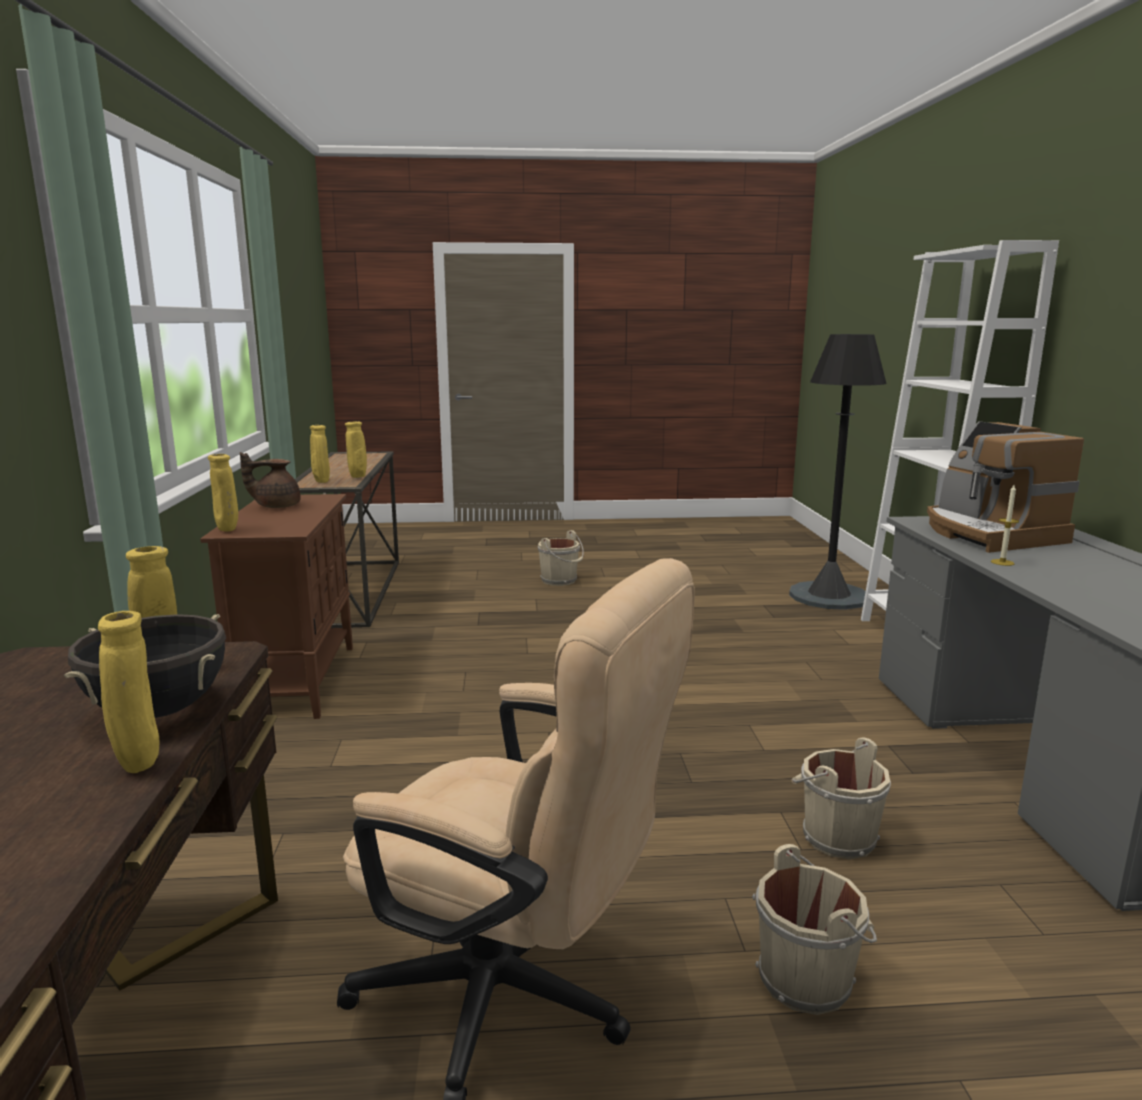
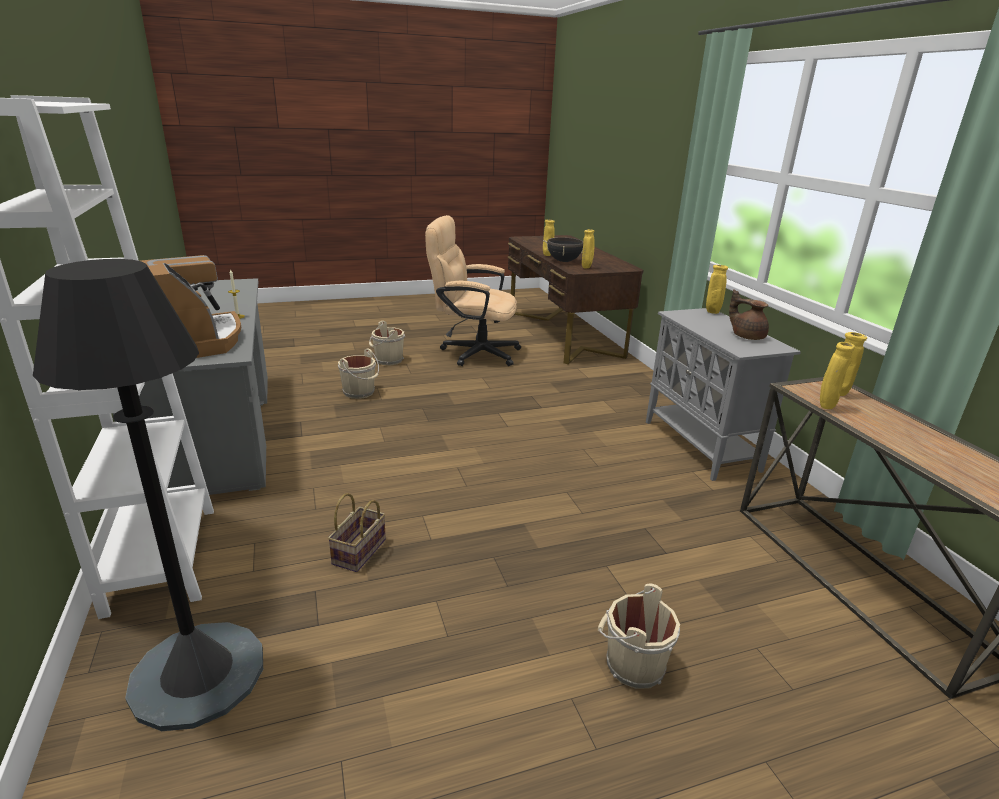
camera: 165 degrees right, 10 degrees up
(276, 506) = (746, 336): brown teapot -> brown teapot turned 105 degrees counterclockwise
(297, 680) = (701, 446): brown cabinet -> grey cabinet
(746, 631) = (359, 553): none -> basket

